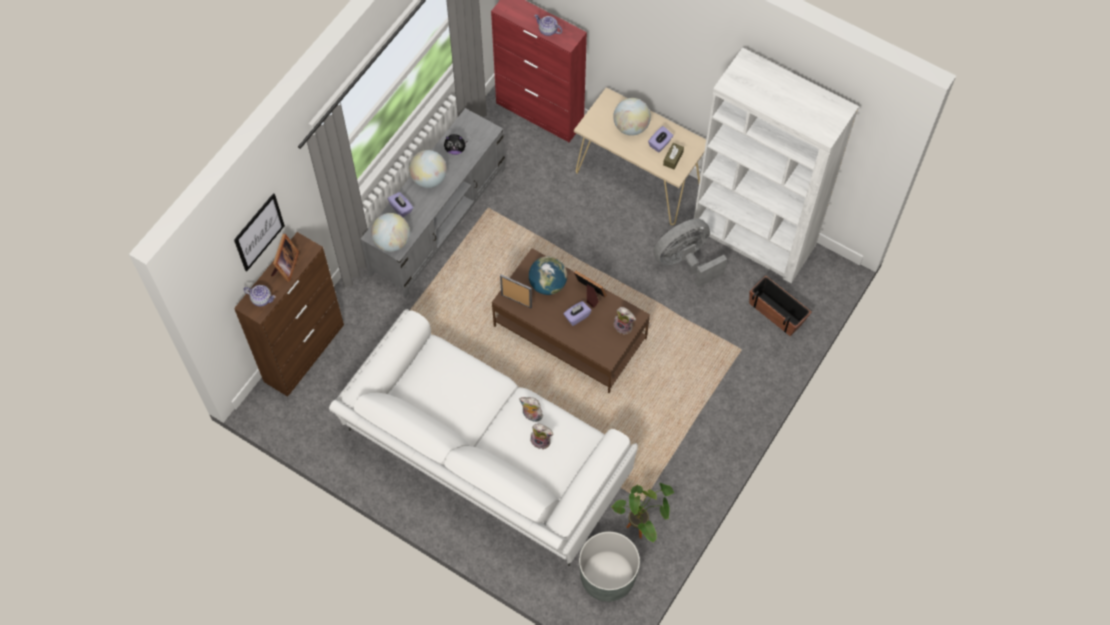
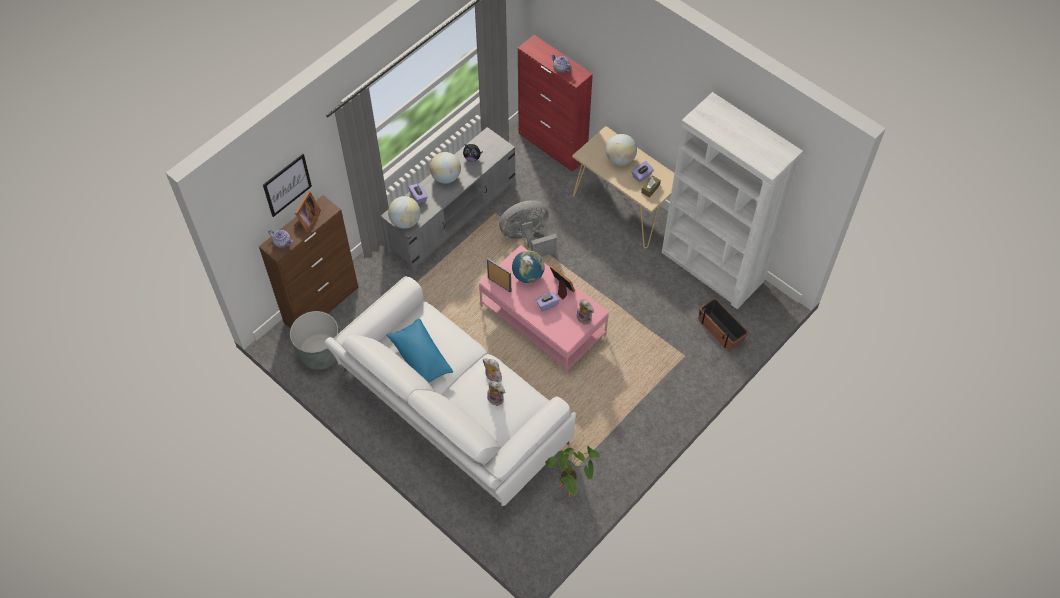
camera: 10 degrees right, 5 degrees down
(442, 406) = (420, 358): none -> blue pillow
(569, 332) = (542, 321): brown coffee table -> pink coffee table
(607, 577) = (535, 524): grey planter -> grey planter (320, 353)
(685, 262) = (651, 279): grey fan -> grey fan (527, 239)

